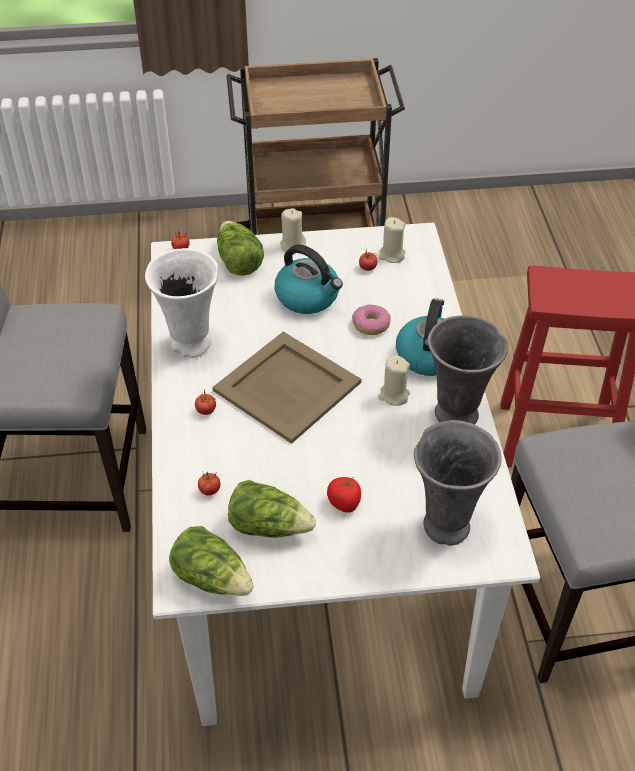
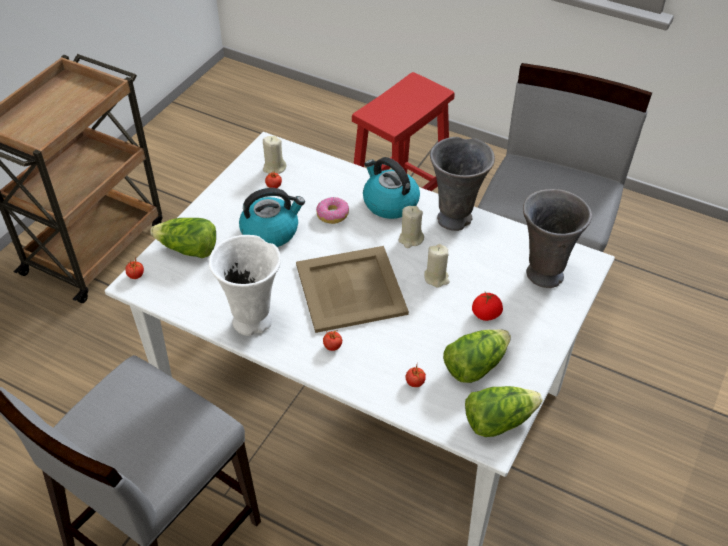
camera: 55 degrees left, 0 degrees up
(292, 245) = (205, 211): beige candle -> beige candle (436, 278)

